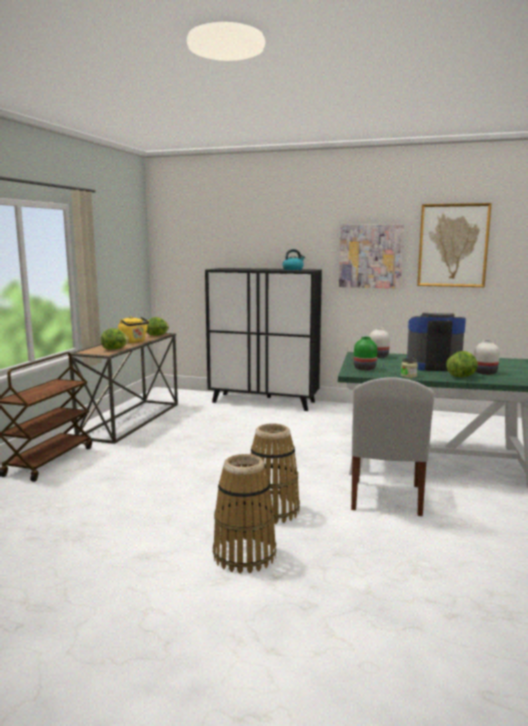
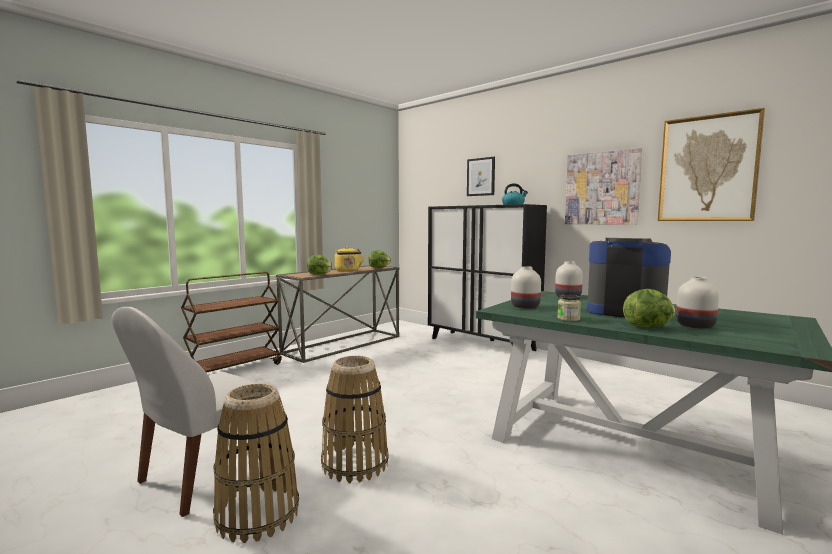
camera: 25 degrees right, 5 degrees down
(251, 238) = (481, 177): none -> picture
(364, 368) = (525, 306): green vase -> white vase
(386, 499) = (507, 483): white chair -> white chair (203, 478)

